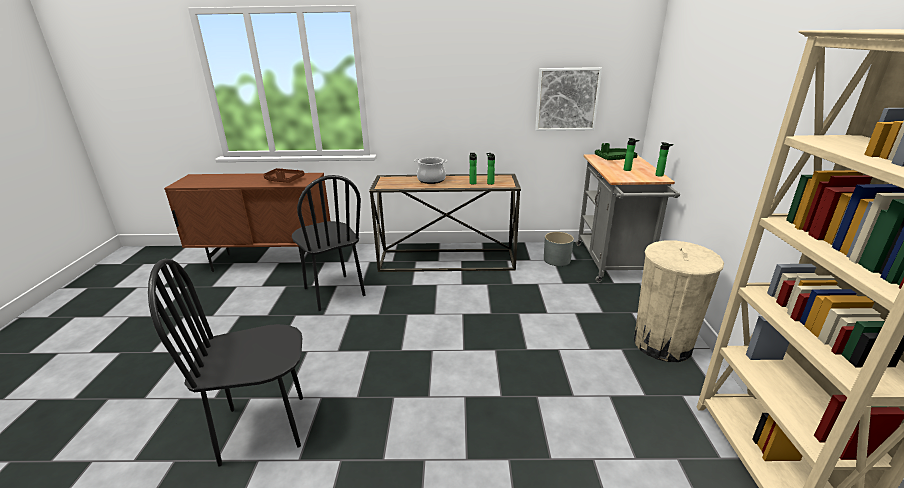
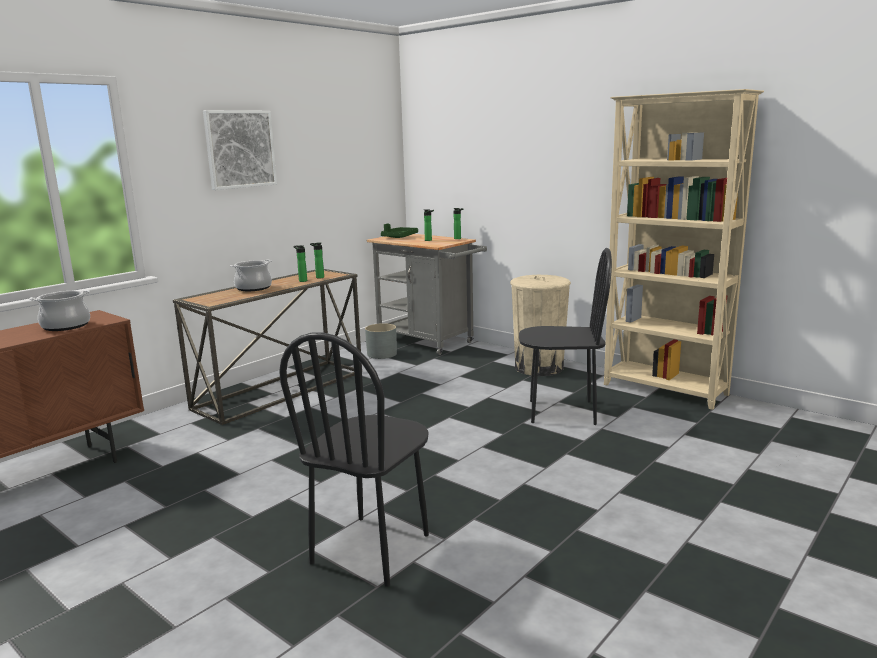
camera: 50 degrees left, 10 degrees down
(283, 180) = (66, 326): brown tray -> cooking pot
(333, 292) = (207, 457): black chair -> black chair (562, 412)
(567, 99) = (344, 183): picture -> picture (240, 149)

